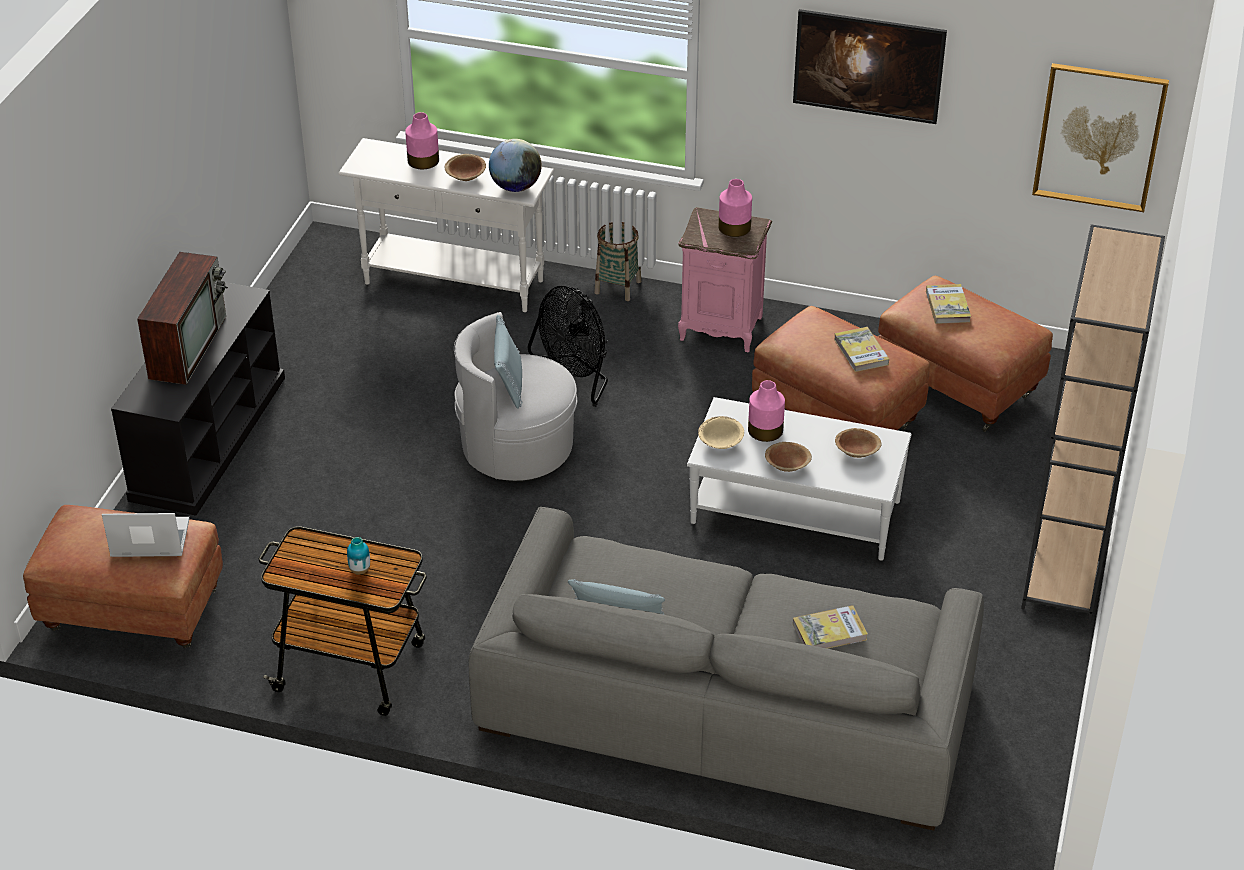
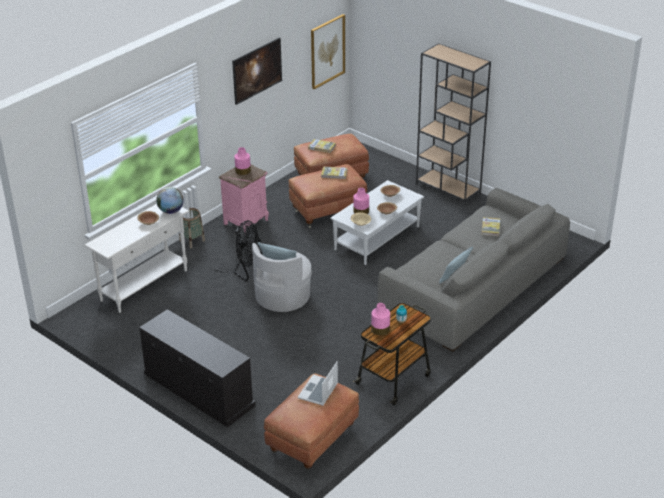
camera: 65 degrees left, 5 degrees down
(188, 345) = (191, 343): television -> none
(423, 160) = (123, 231): pink vase -> pink vase (380, 329)
(577, 372) = (243, 267): black fan -> black fan turned 60 degrees counterclockwise

